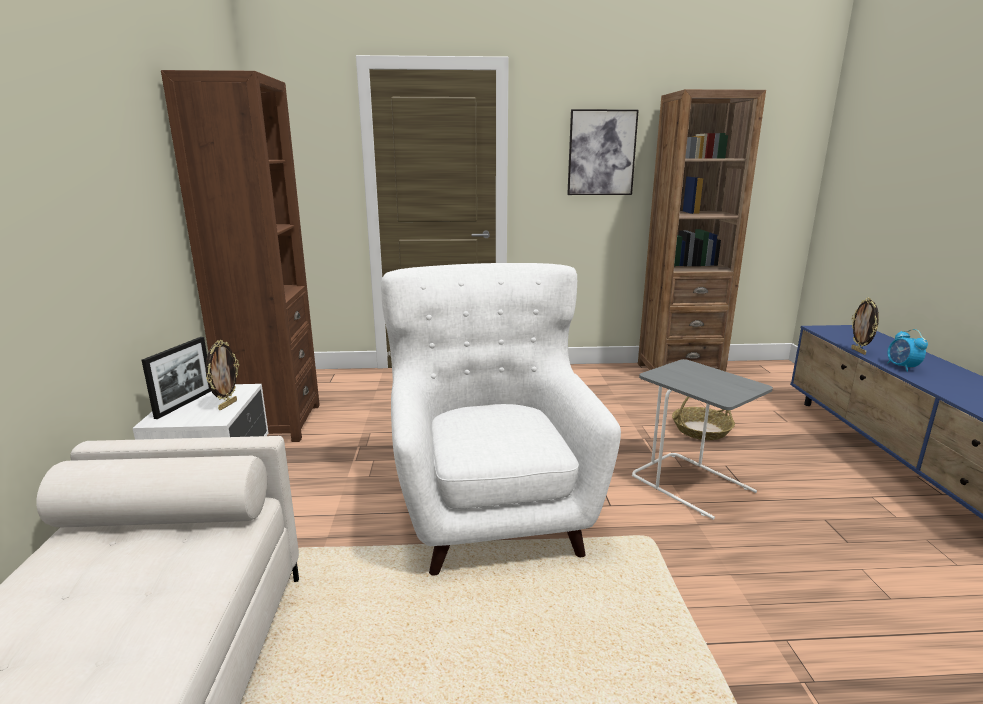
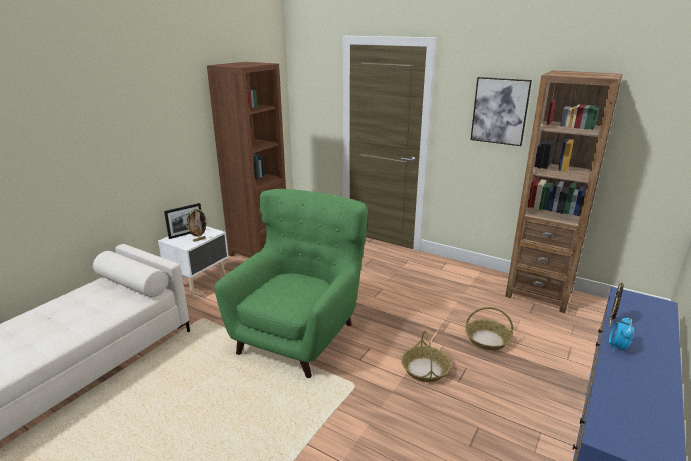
camera: 35 degrees right, 5 degrees up
(491, 509) = (299, 335): white armchair -> green armchair
(692, 484) = (425, 369): grey side table -> basket

